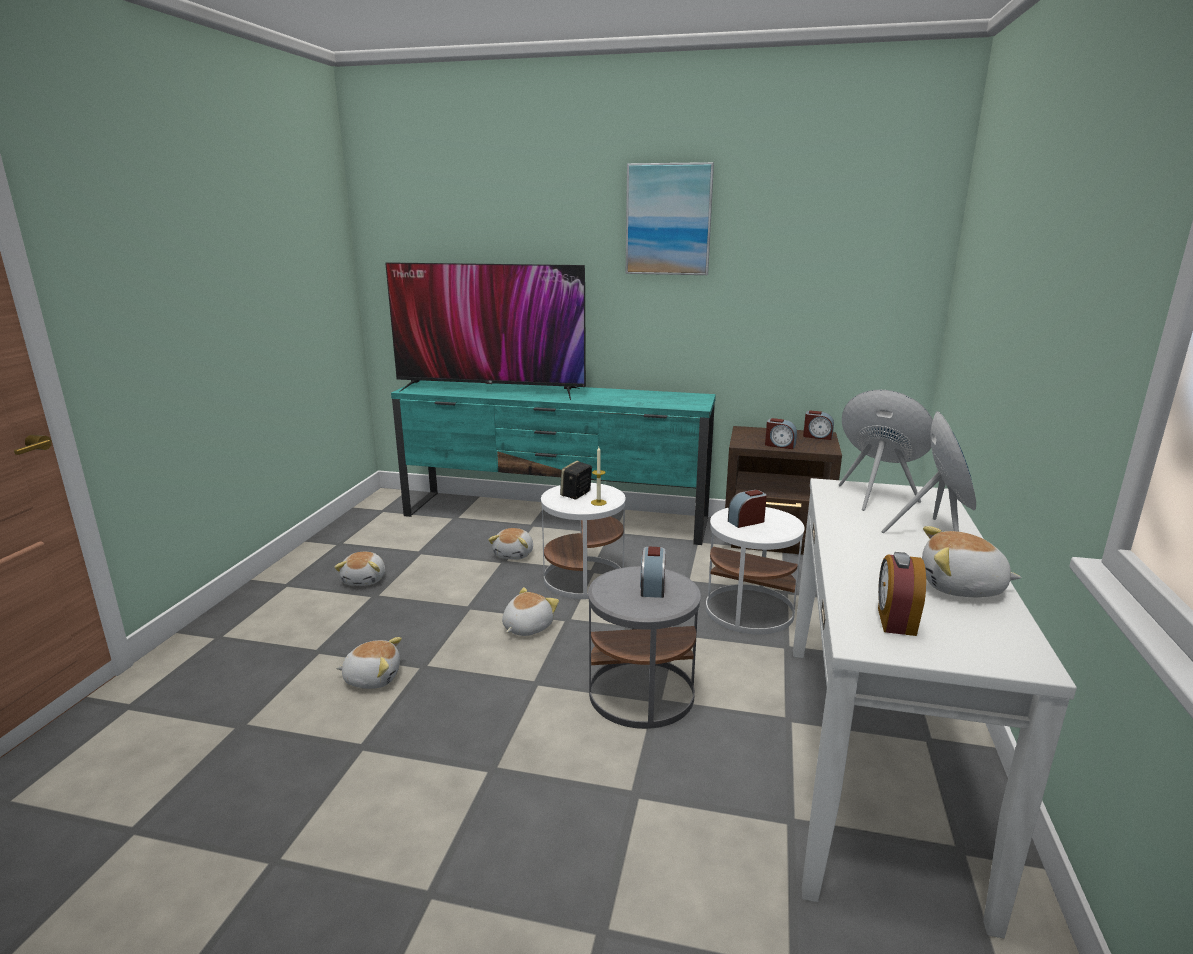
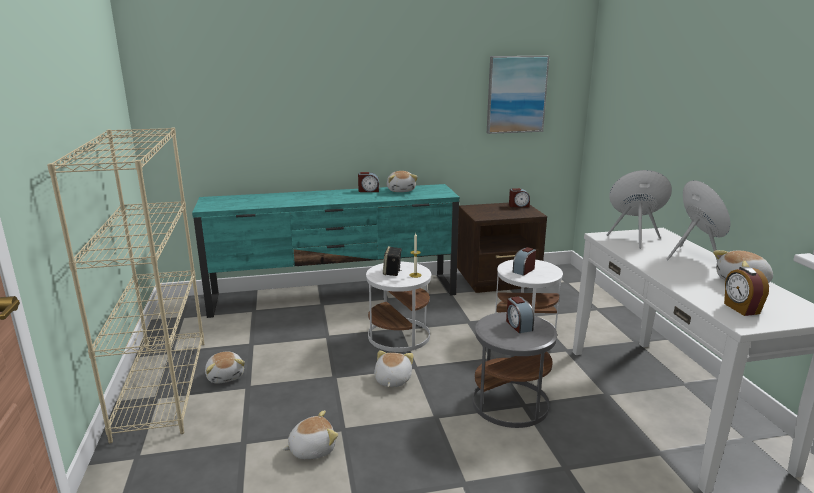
camera: 25 degrees left, 0 degrees up
(301, 575) = (162, 386): none -> beige bookcase
(491, 389) = (276, 199): television -> none
(514, 554) = (330, 329): plush toy -> plush toy (401, 190)
(668, 220) = (406, 57): picture -> picture (516, 94)
(780, 445) = (504, 215): alarm clock -> alarm clock (368, 190)

